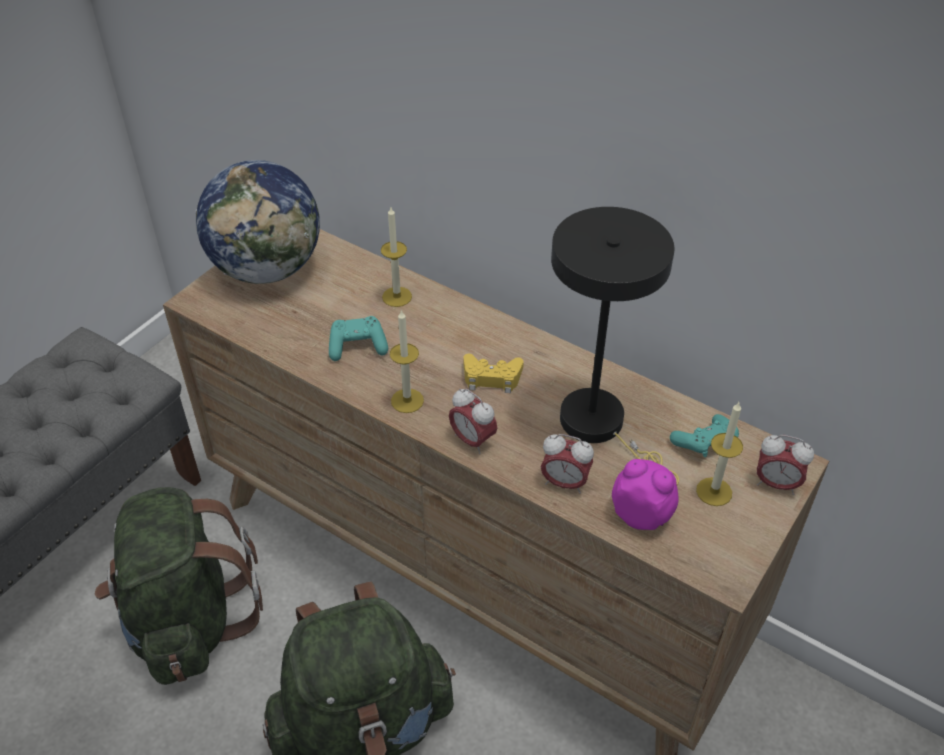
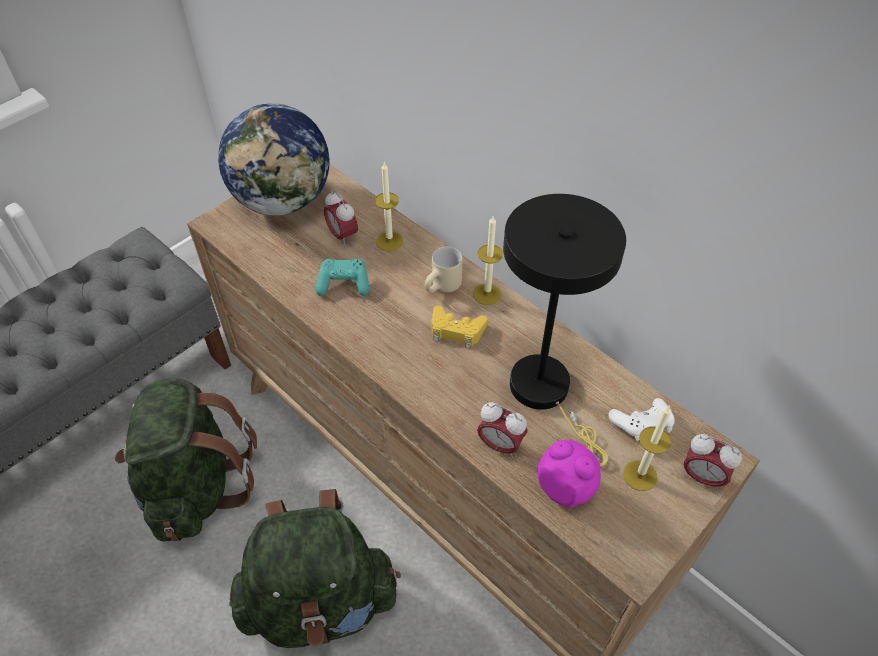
camera: 10 degrees right, 5 degrees up
(407, 400) = (375, 342): candle -> candle (487, 294)
(467, 337) = (443, 288): none -> beige mug
(472, 440) = (425, 390): alarm clock -> alarm clock (342, 236)
(705, 444) = (641, 425): turquoise game controller -> white game controller

